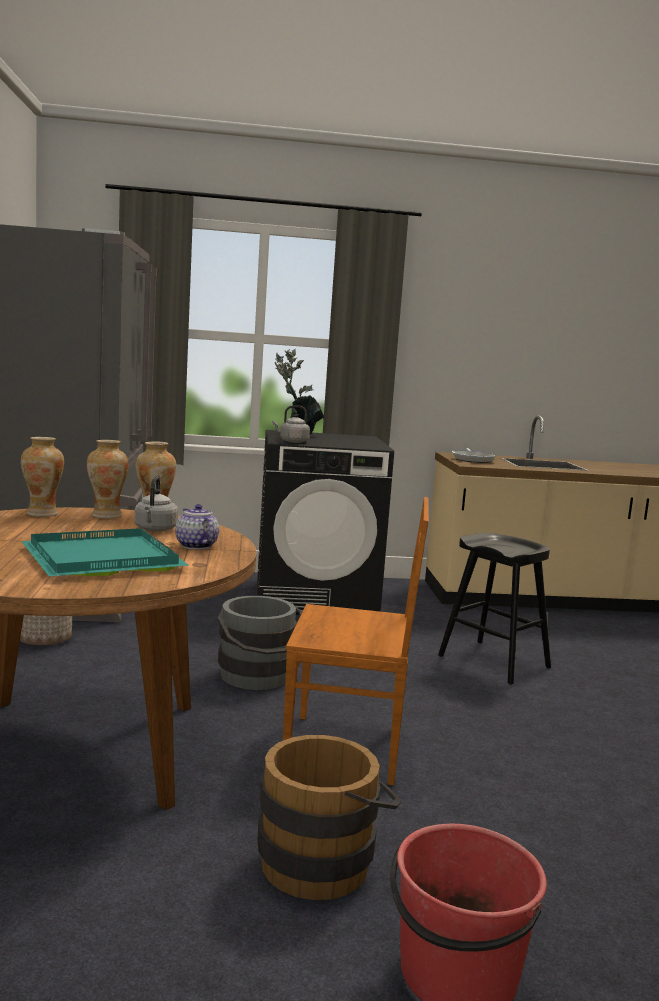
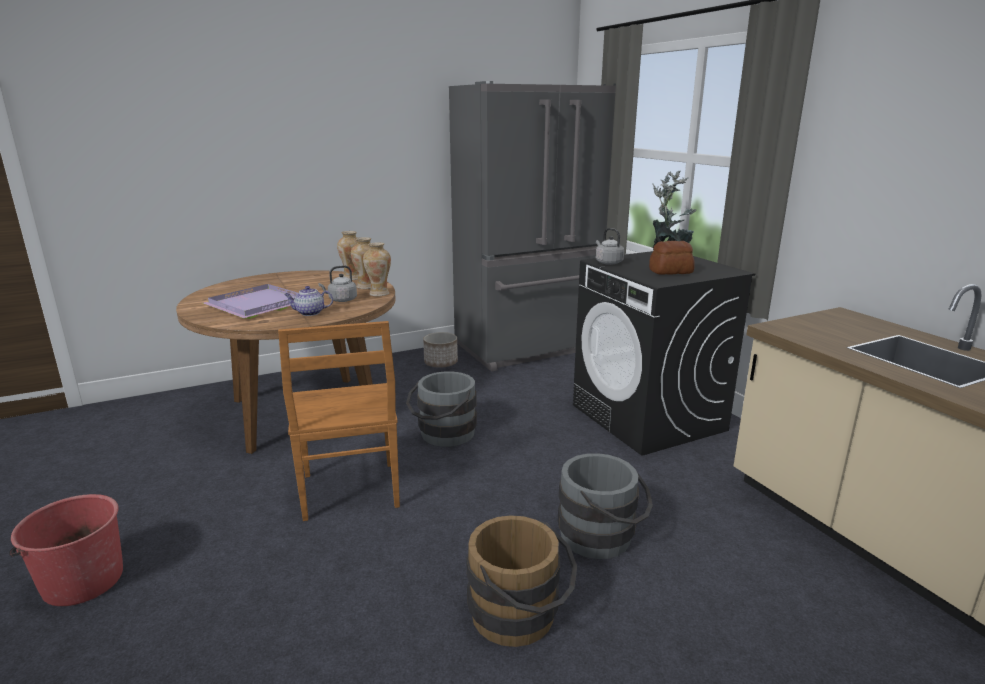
camera: 70 degrees right, 10 degrees up
(99, 558) = (258, 304): turquoise tray -> purple tray
(195, 545) = (309, 313): teapot -> teapot turned 135 degrees counterclockwise
(324, 860) = (200, 512): brown bucket -> brown bucket (520, 617)
(347, 441) = (670, 271): none -> bread
(472, 459) = (825, 325): frying pan -> none
(493, 661) = (603, 537): black stool -> grey bucket

